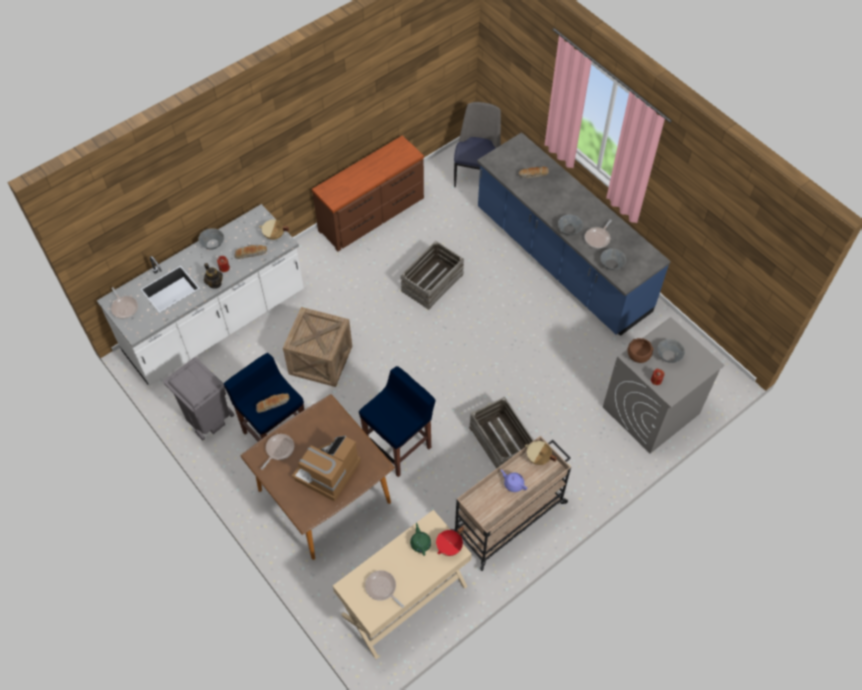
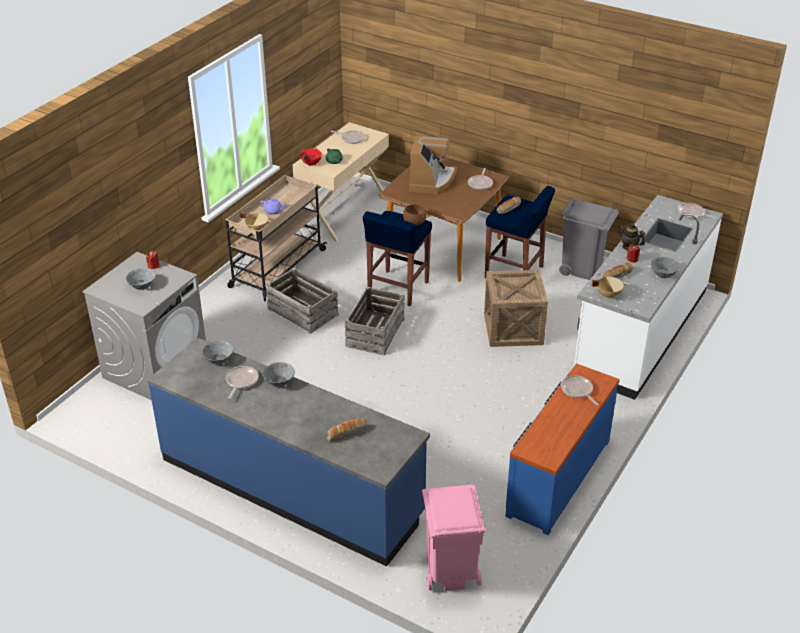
camera: 160 degrees right, 20 degrees down
(348, 187) = (577, 391): none -> frying pan
(372, 215) = (557, 477): brown dresser -> blue dresser
(432, 283) = (438, 422): crate -> crate (374, 332)
(477, 174) = (450, 571): chair -> pink trash can
(638, 355) = (175, 279): brown bowl -> brown bowl (415, 222)

